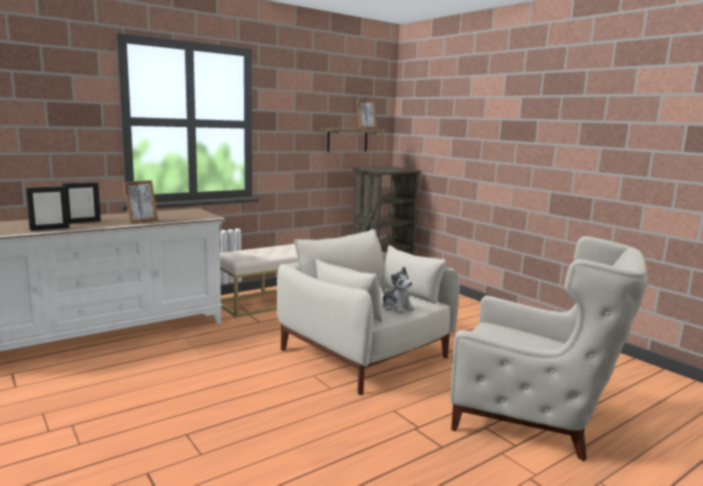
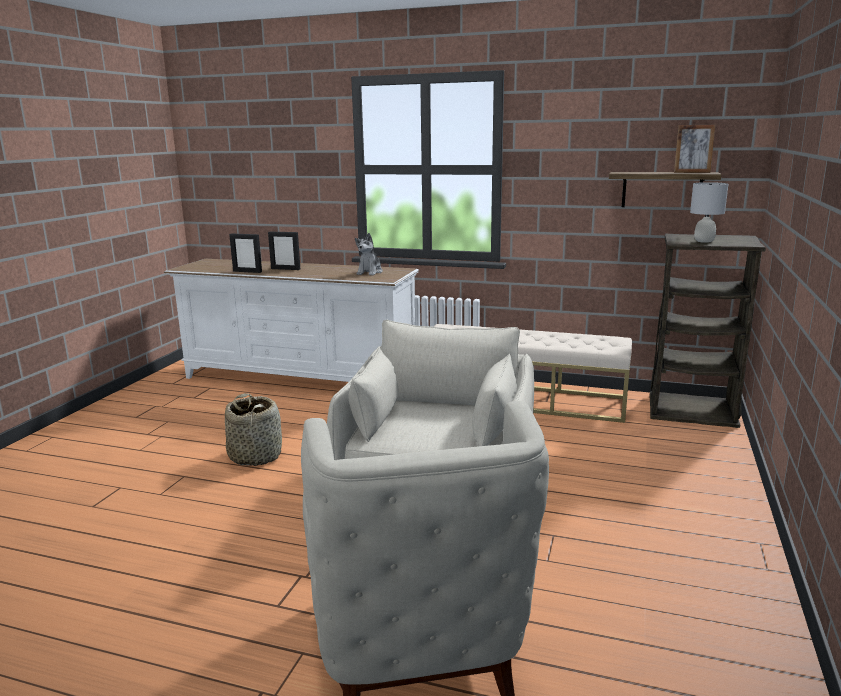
camera: 55 degrees right, 5 degrees up
(142, 221) = (320, 275): picture frame -> none
(209, 394) = (256, 456): none -> basket
(387, 170) = (703, 241): none -> grey table lamp
(396, 308) = (420, 435): plush toy -> plush toy (370, 272)

